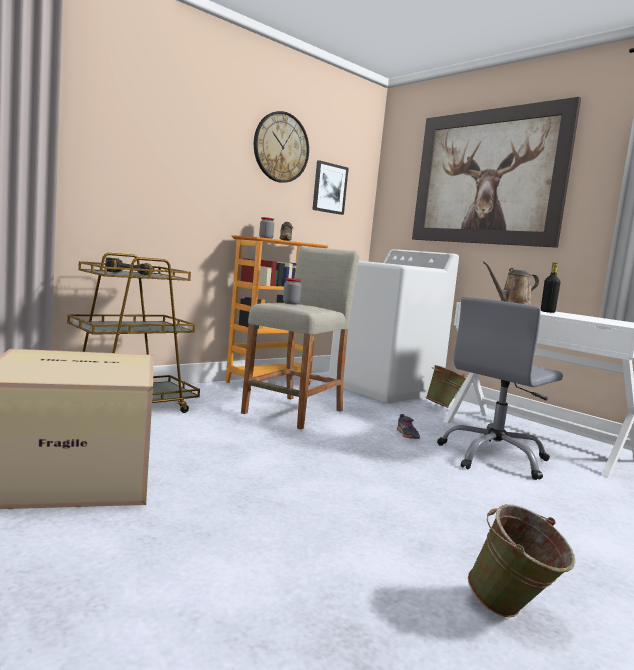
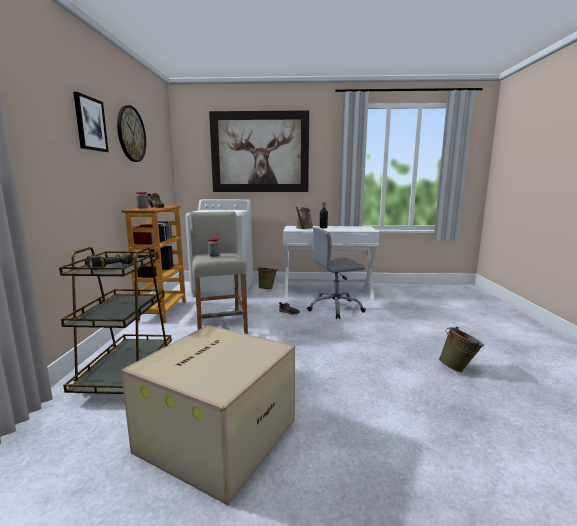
camera: 45 degrees left, 5 degrees up
(329, 188) = (156, 161): picture -> picture (90, 124)
(494, 458) = (335, 308): grey office chair -> grey office chair turned 75 degrees clockwise

